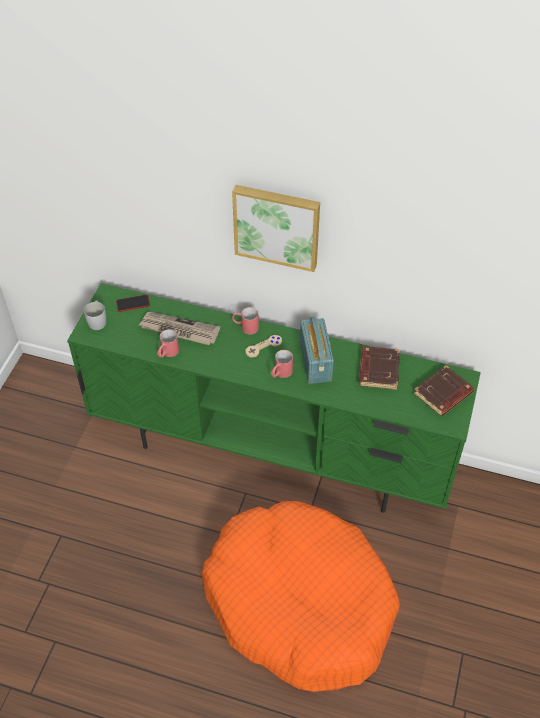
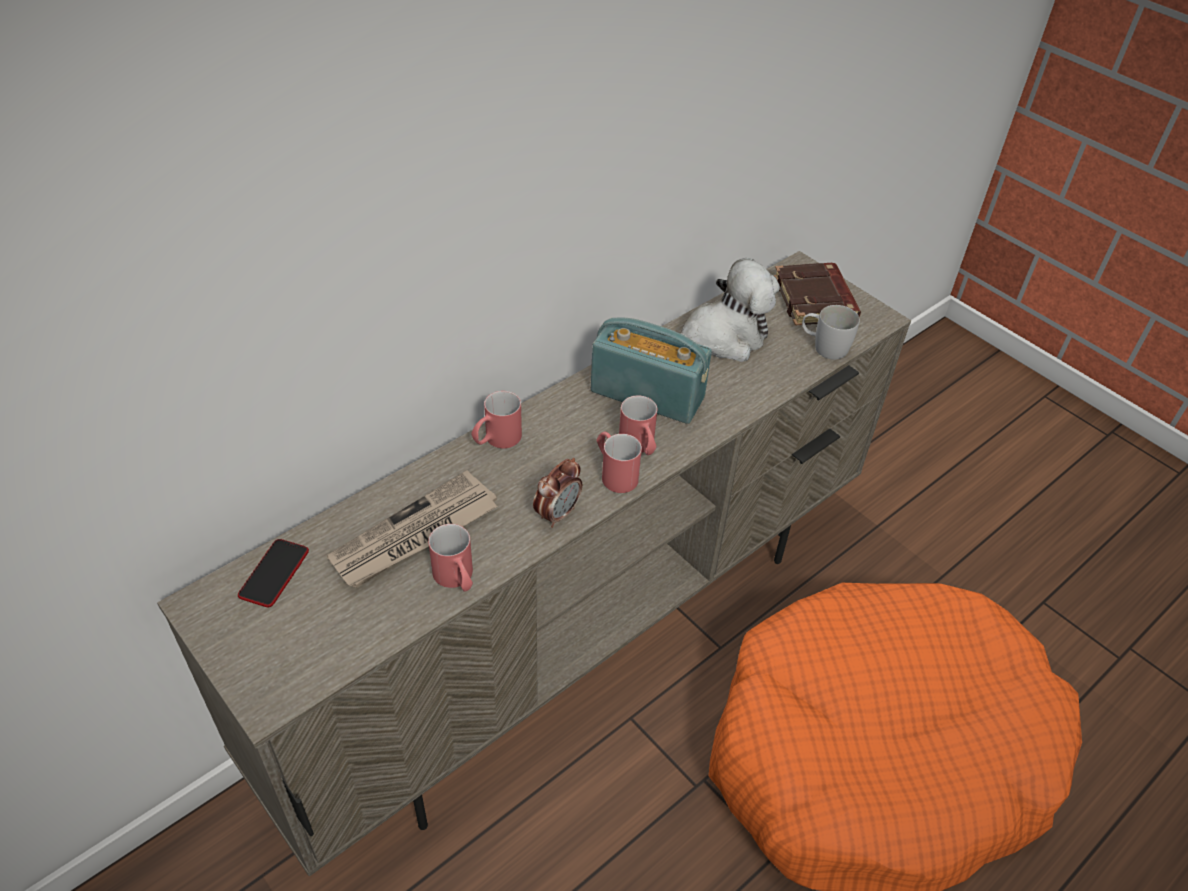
camera: 60 degrees left, 5 degrees down
(97, 320) = (257, 657): white mug -> white mug (824, 346)
(222, 366) = (557, 514): none -> alarm clock
(259, 372) = (614, 473): none -> red mug
(263, 347) = (561, 439): beige game controller -> none
(272, 453) = (582, 638): green tv stand -> beige tv stand
(277, 225) = (506, 172): picture -> none
(378, 370) = (720, 338): brown book -> plush toy

